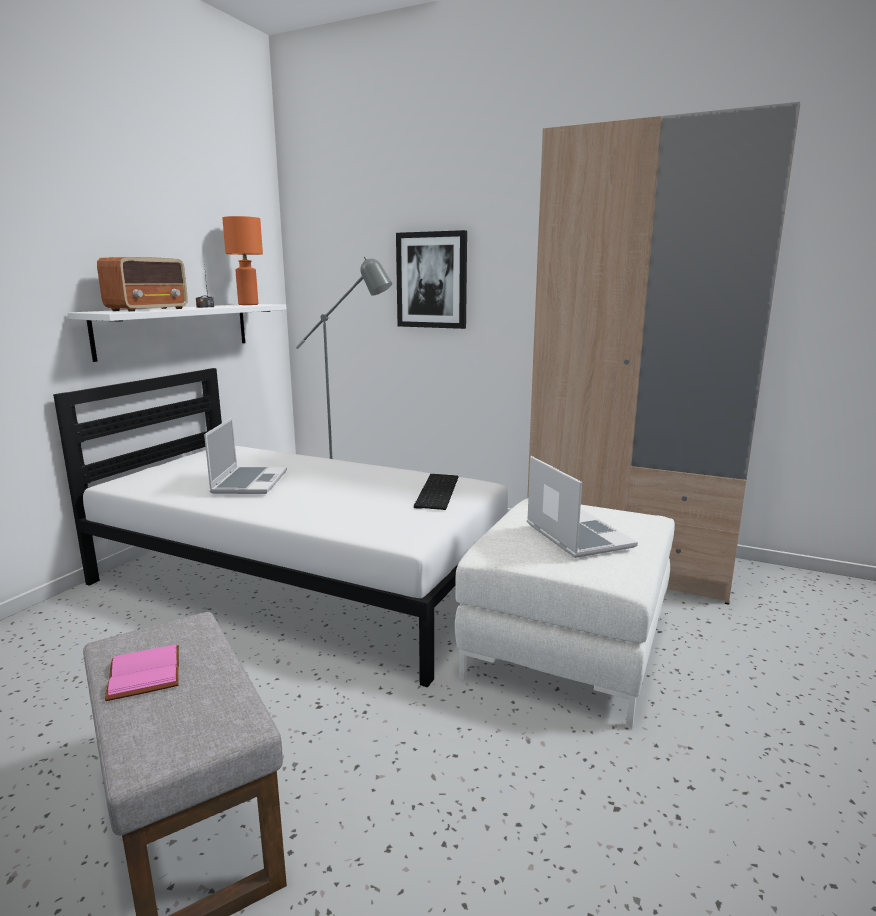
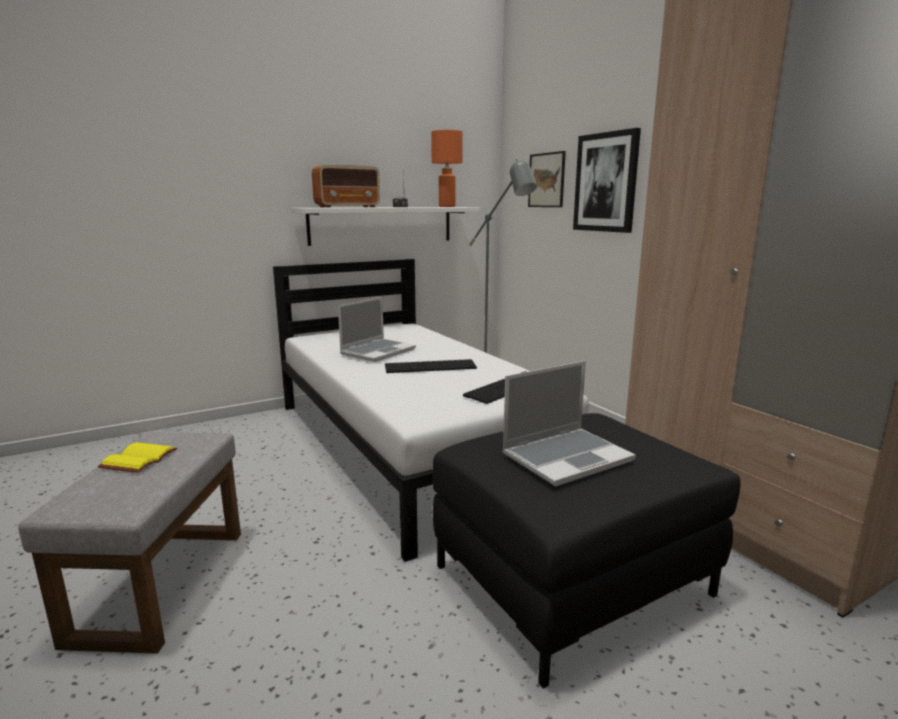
camera: 35 degrees right, 0 degrees up
(142, 674) = (138, 459): pink book -> yellow book
(333, 486) = (431, 366): none -> keyboard
(355, 275) = (546, 180): none -> picture
(567, 645) = (572, 579): white ottoman -> black ottoman
(576, 535) = (567, 457): laptop -> laptop turned 45 degrees clockwise

